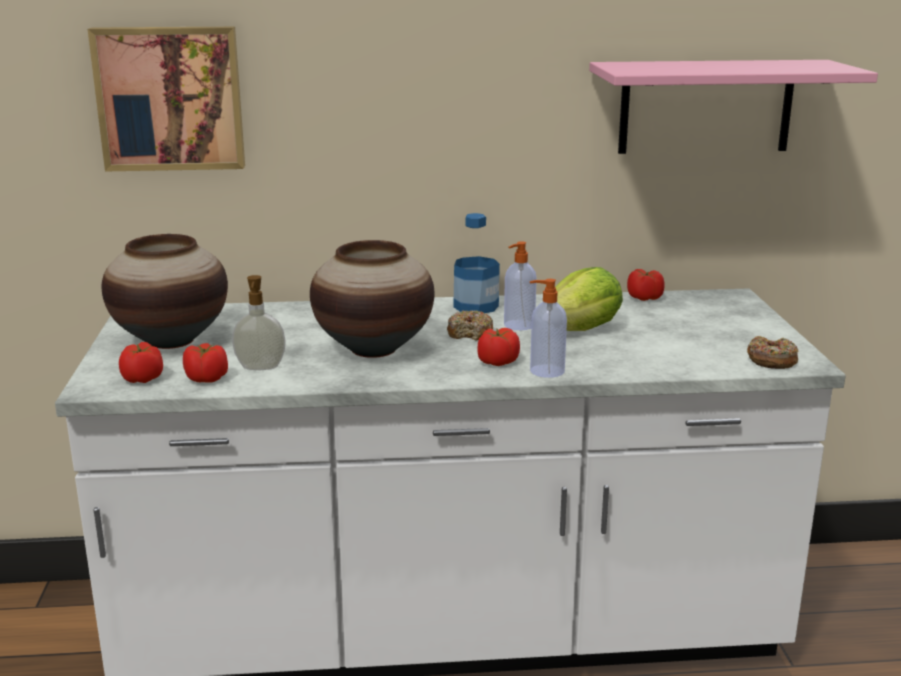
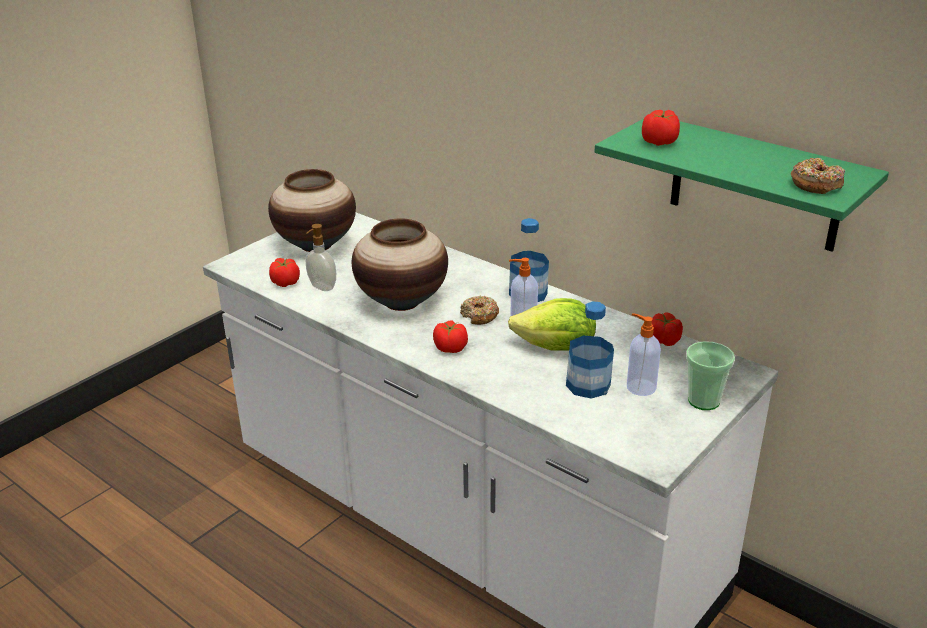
camera: 45 degrees right, 10 degrees up
(143, 378) = (259, 268): tomato -> tomato (659, 142)
(170, 98) = (369, 69): picture -> none
(545, 371) = (463, 370): soap dispenser -> soap dispenser (640, 387)
(659, 341) = (588, 385): none -> bottle
(706, 106) = (755, 184): pink shelf -> green shelf
(750, 320) = (703, 401): none -> cup
(771, 360) = (634, 444): donut -> donut (815, 184)

